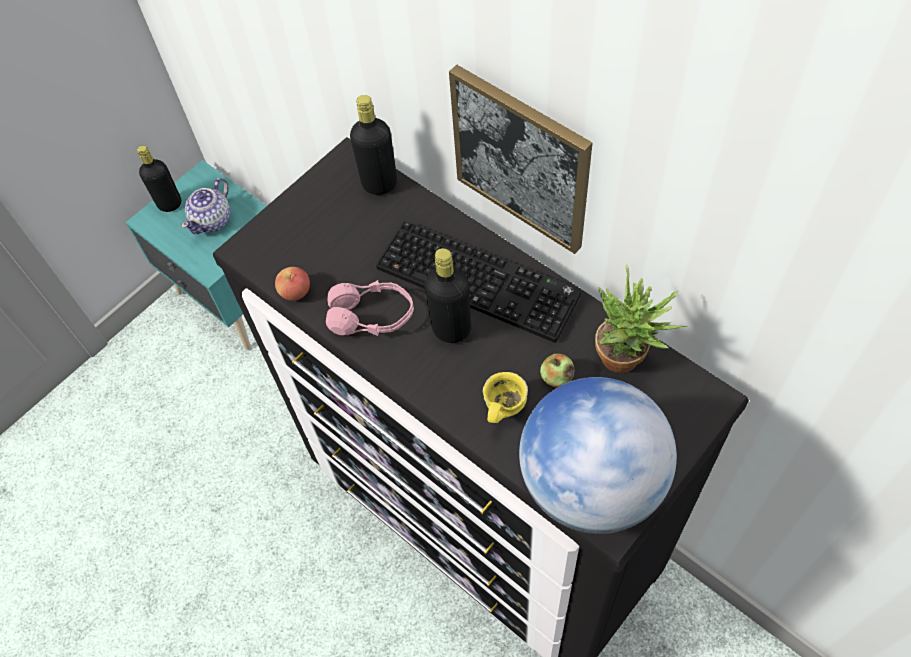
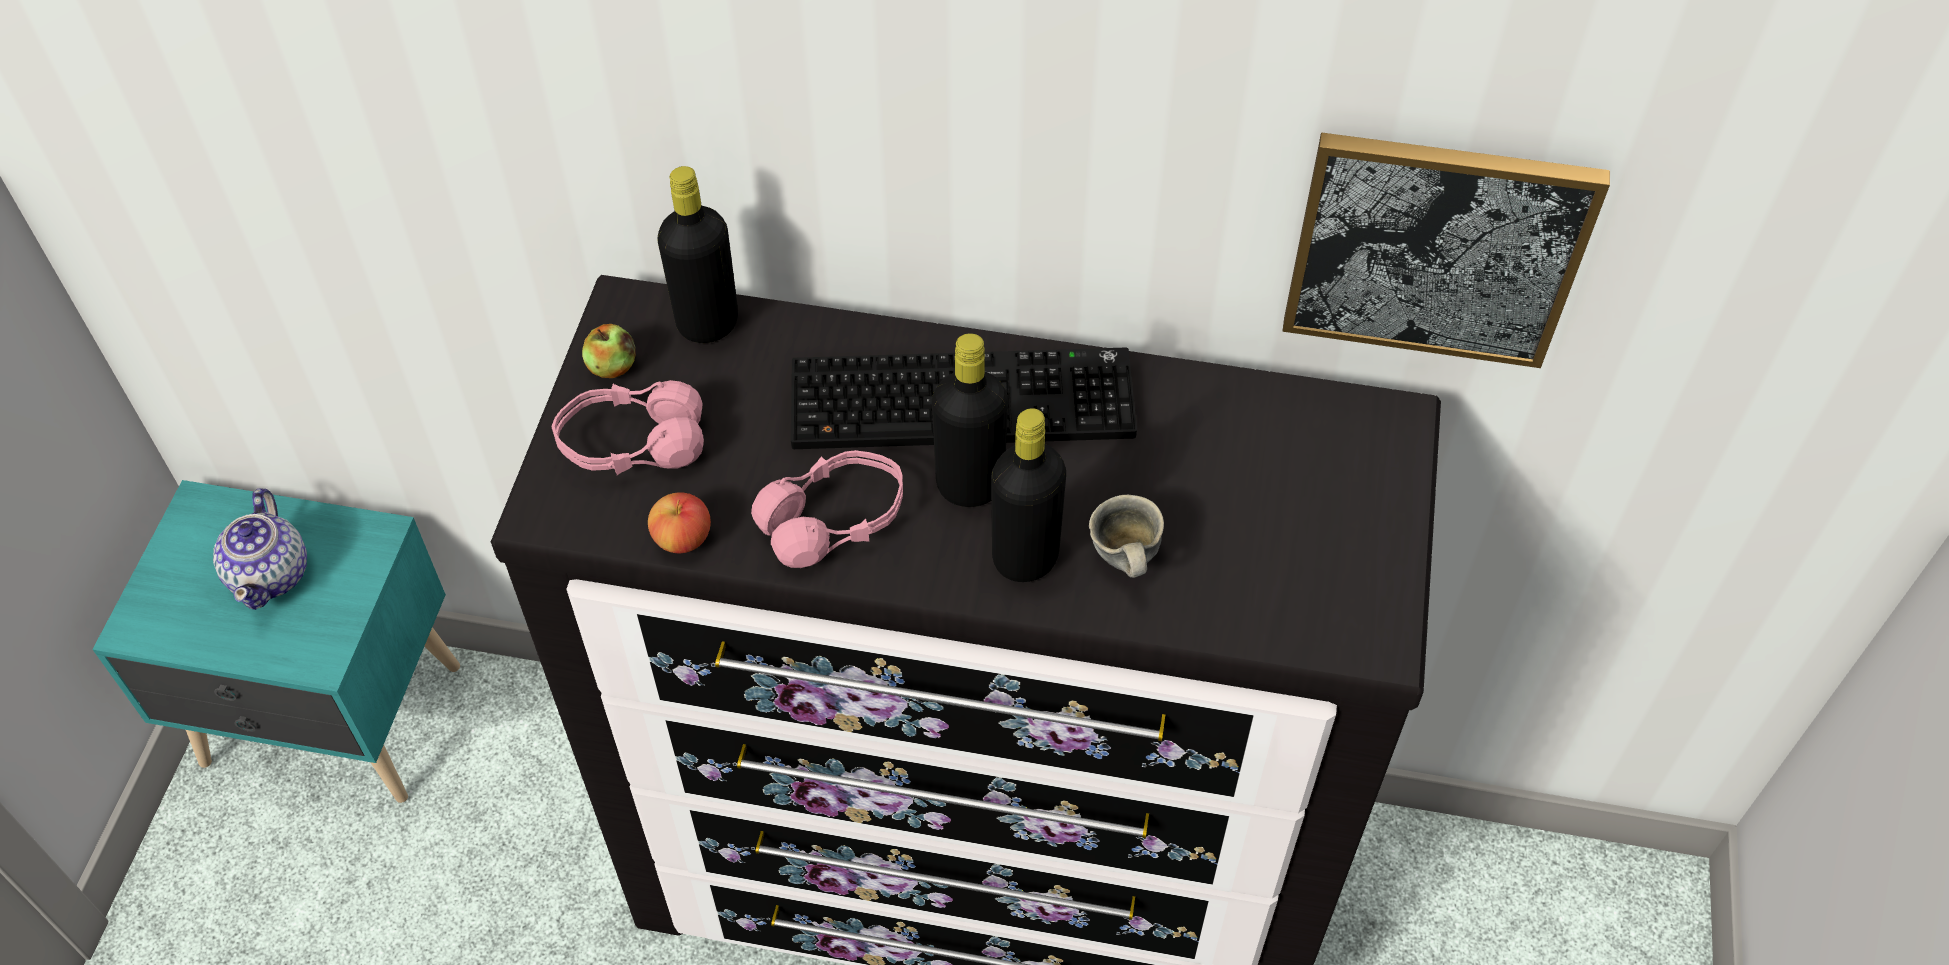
camera: 35 degrees left, 5 degrees down
(169, 204) = (165, 581): black bottle -> black bottle (1025, 558)
(303, 232) = (632, 445): none -> pink headphones
(501, 409) = (1121, 562): yellow mug -> grey mug
(521, 159) = (980, 173): picture -> picture (1436, 248)
(556, 377) = (1170, 484): apple -> apple (612, 366)
(591, 483) = (1314, 601): globe -> none
(627, 360) = (1250, 417): potted plant -> none

